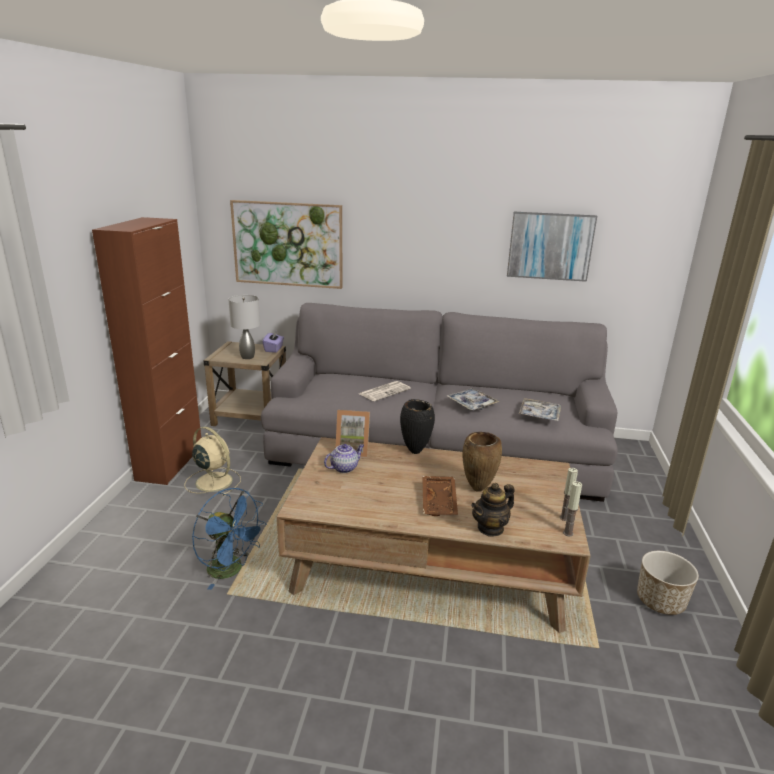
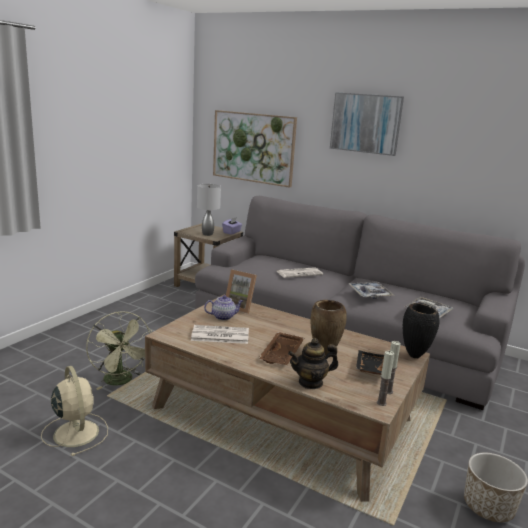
camera: 20 degrees right, 5 degrees down
(170, 463) = (128, 304): brown cabinet -> none
(213, 481) = (150, 321): beige fan -> beige fan (75, 432)
(231, 570) = (121, 381): blue fan -> green fan
(358, 494) = (219, 335): none -> newspaper
(416, 452) = (292, 318): black vase -> black vase (415, 356)
(531, 495) = (370, 369): none -> black tray
(550, 246) = (475, 162): picture -> picture (365, 123)

